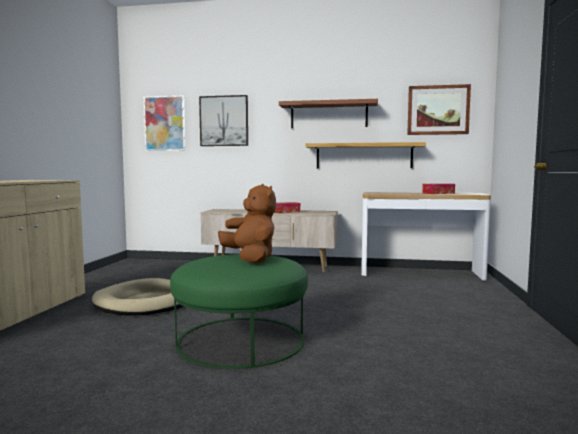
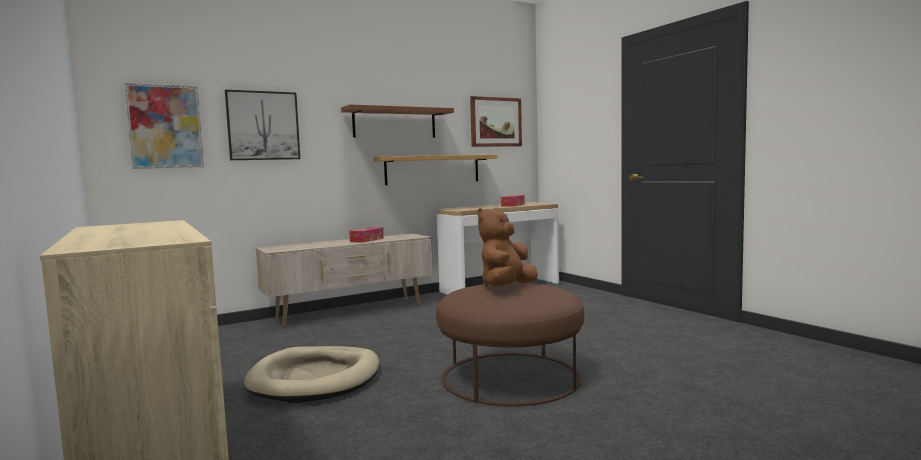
camera: 40 degrees left, 0 degrees up
(241, 340) = (510, 376): green ottoman -> brown ottoman
(250, 259) = (506, 288): brown plush toy -> brown plush toy turned 75 degrees counterclockwise

